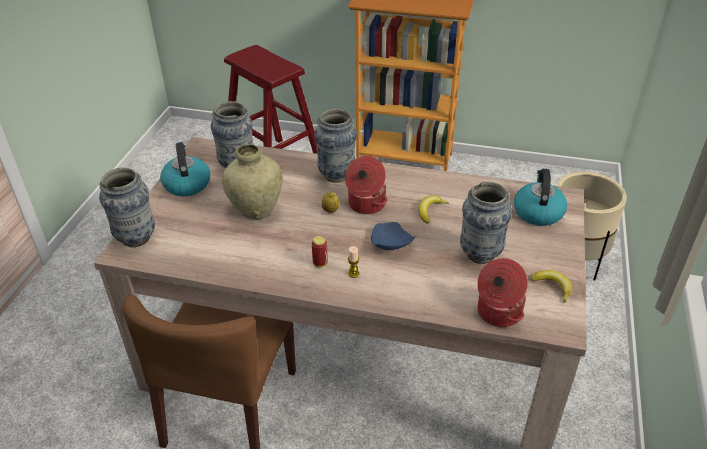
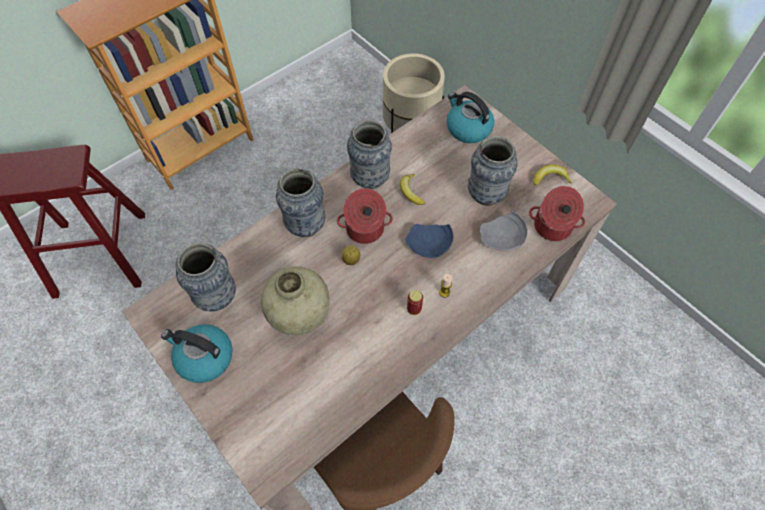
camera: 55 degrees left, 20 degrees up
(136, 238) = (254, 448): vase -> vase (370, 179)
(446, 284) = (502, 238): none -> grey plate

